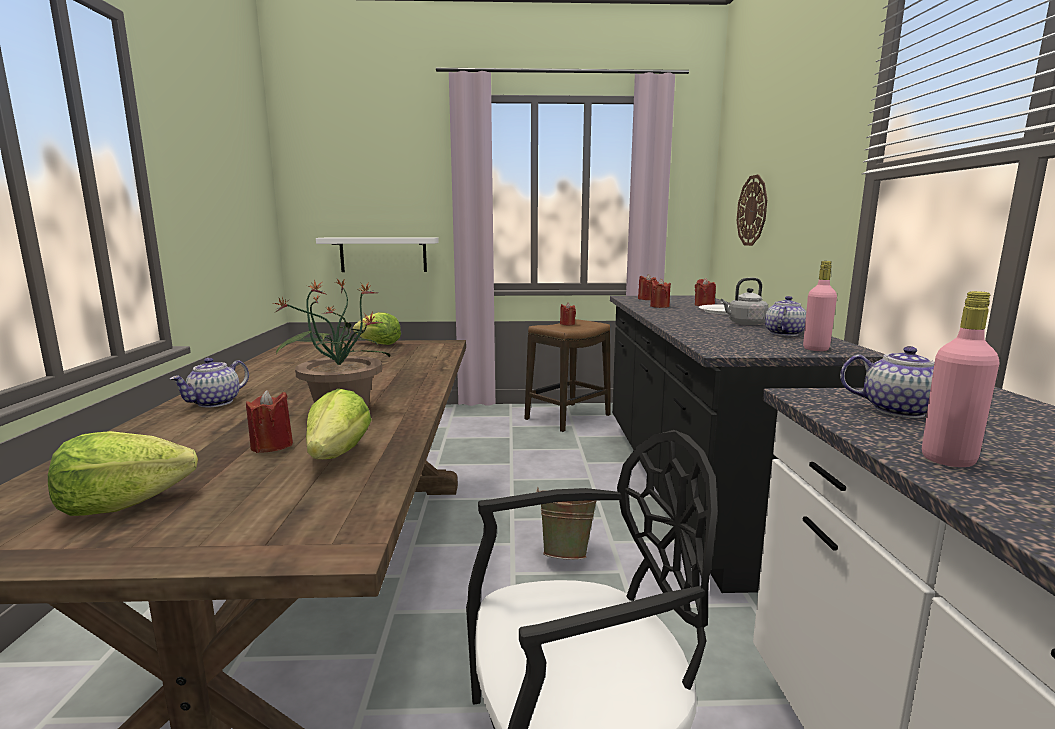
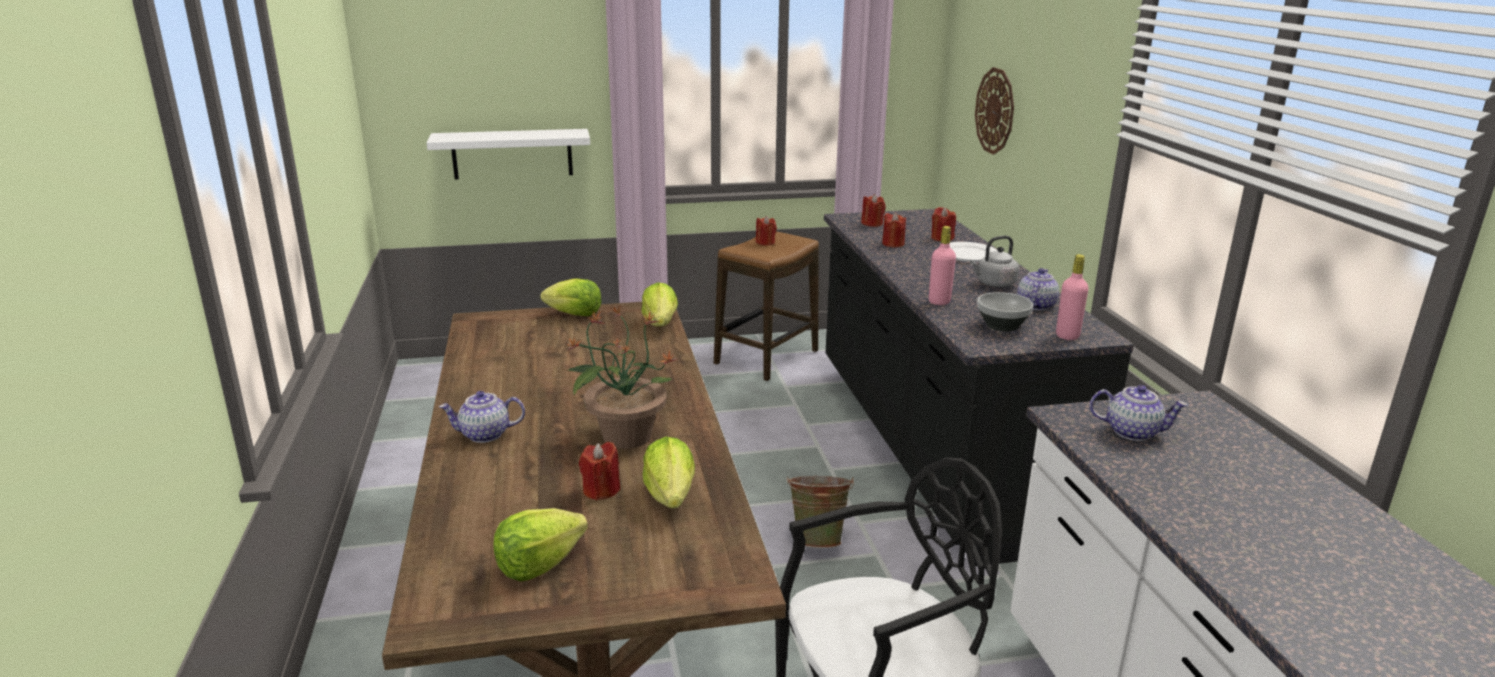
camera: 10 degrees left, 10 degrees up
(215, 403) = (484, 435): teapot -> teapot turned 60 degrees clockwise
(443, 350) = (660, 324): none -> lettuce
(746, 342) = (1001, 326): none -> bowl
(948, 459) = (1157, 487): pink bottle -> pink bottle (939, 301)

